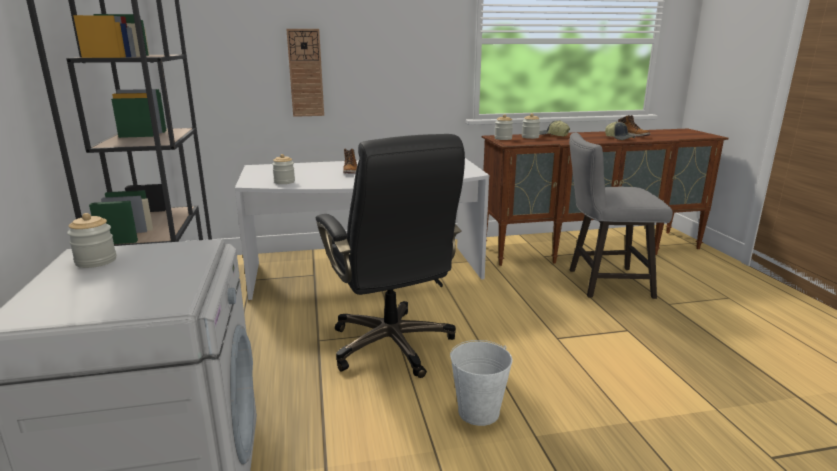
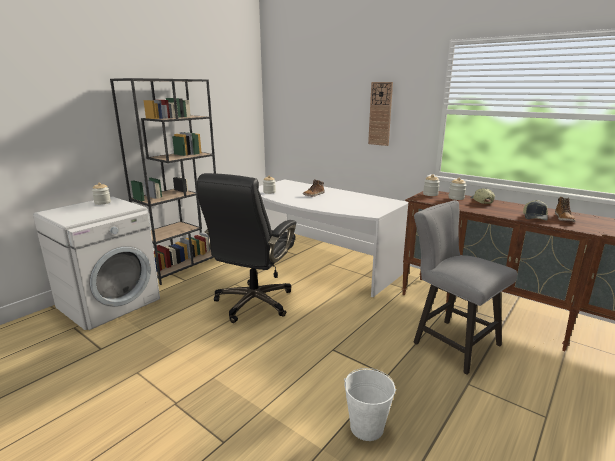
camera: 50 degrees right, 0 degrees up
(305, 73) = (327, 128): wall clock -> wall clock (380, 114)
(479, 412) = (218, 351): white bucket -> white bucket (366, 427)

